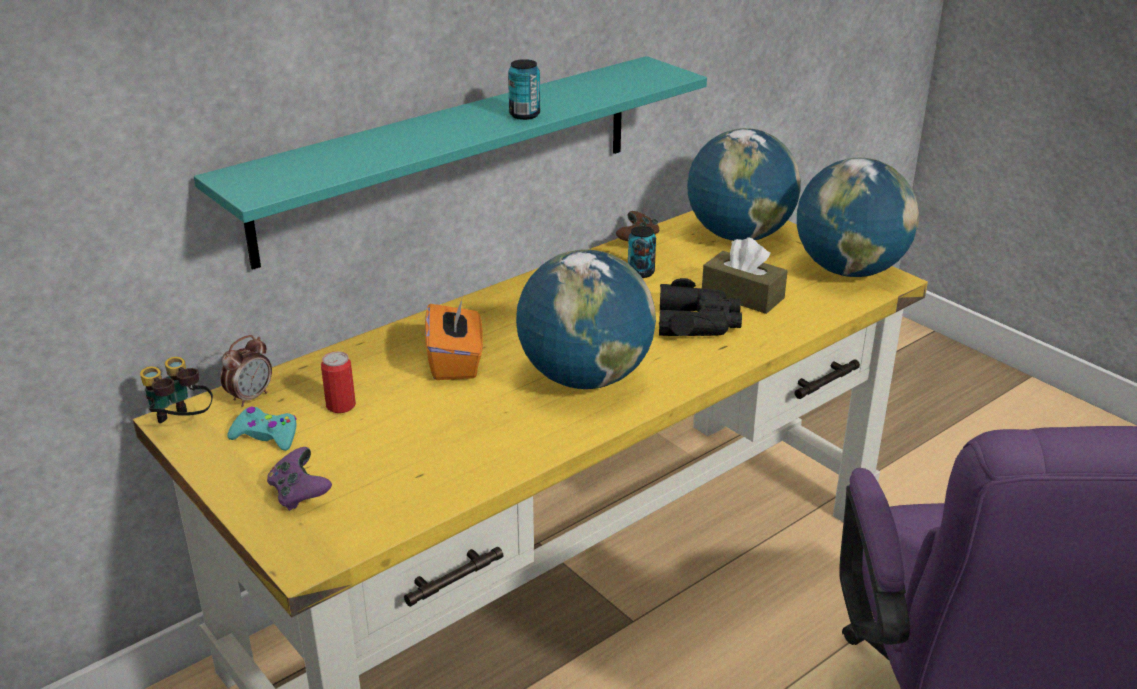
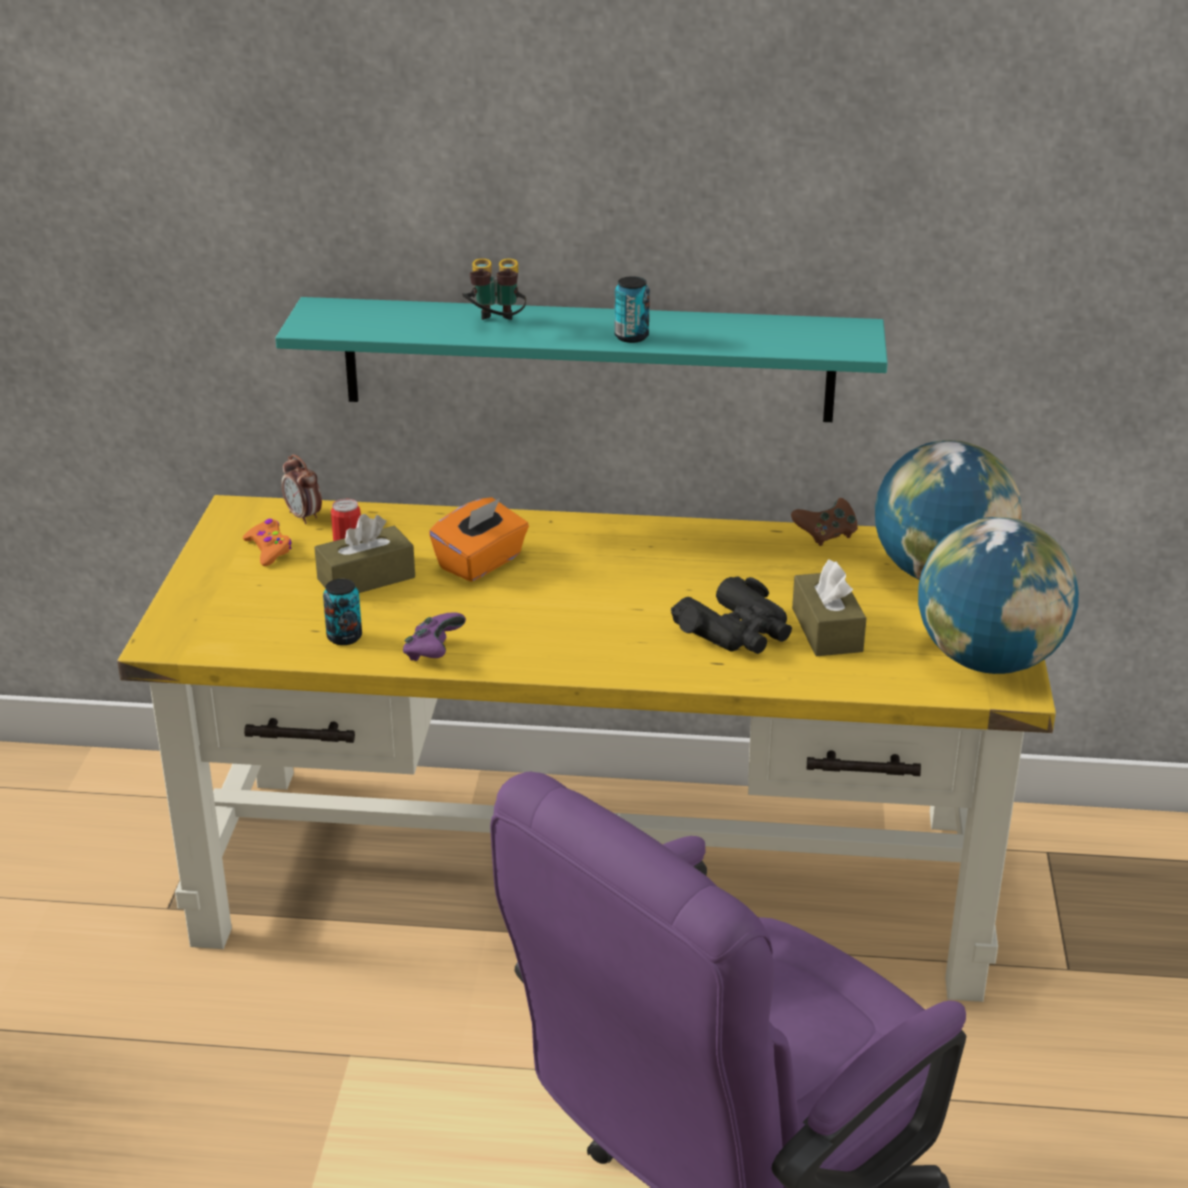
camera: 45 degrees right, 0 degrees up
(181, 424) = (235, 513): binoculars -> binoculars (495, 326)
(250, 397) = (304, 516): alarm clock -> alarm clock turned 60 degrees clockwise
(266, 436) = (269, 549): turquoise game controller -> orange game controller
(299, 494) = (225, 600): purple game controller -> purple game controller (433, 652)
(389, 416) = (366, 578): none -> brown tissue box
(585, 377) = (554, 626): globe -> none
(641, 273) = (772, 564): can -> can (344, 637)

